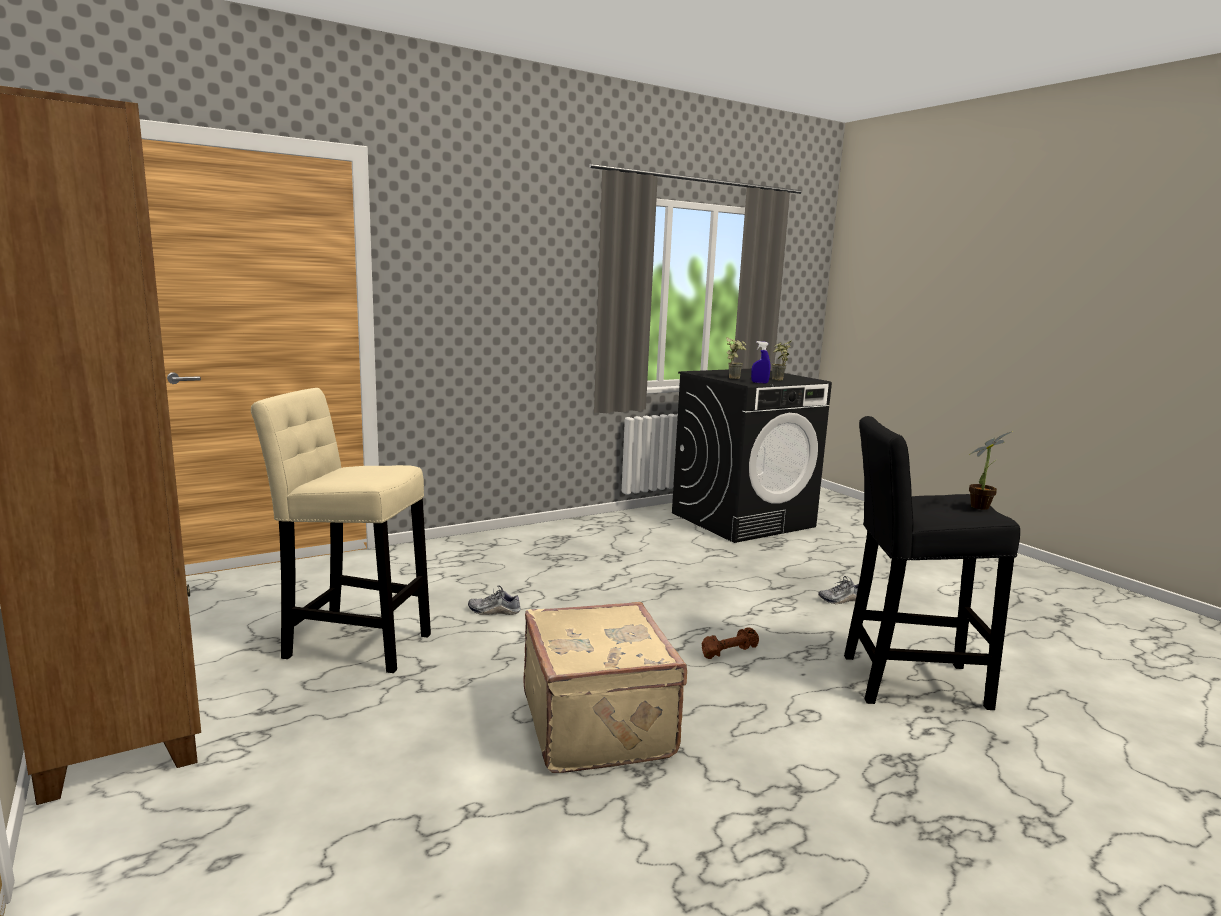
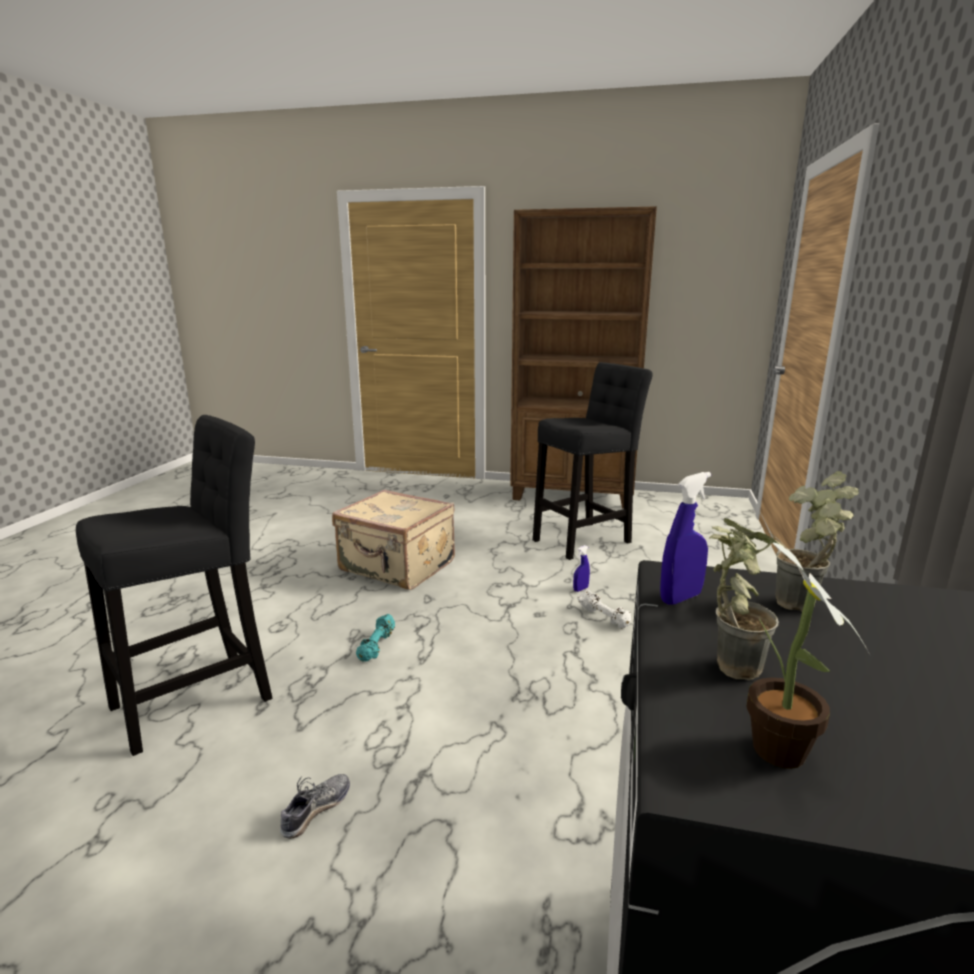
camera: 135 degrees right, 5 degrees up
(352, 644) = (585, 540): beige stool -> black stool
(494, 611) = (580, 589): shoe -> blue spray bottle
(531, 590) = (604, 617): none -> white dumbbell
(729, 652) = (377, 646): brown dumbbell -> turquoise dumbbell
(982, 506) = (108, 530): potted plant -> potted plant (778, 757)

